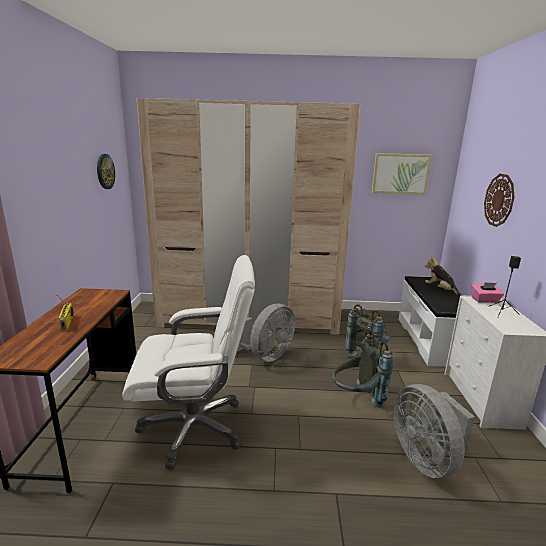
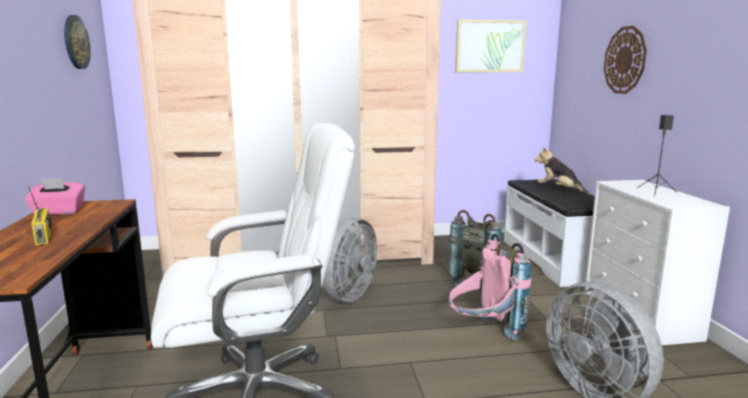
camera: 10 degrees left, 5 degrees down
(357, 399) = (483, 333): grey backpack -> pink backpack
(485, 300) = (629, 183): pink tissue box -> pink tissue box (58, 212)

